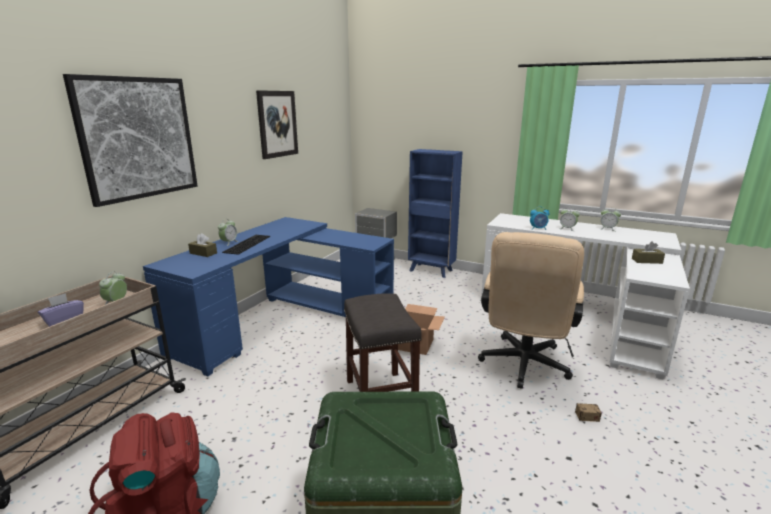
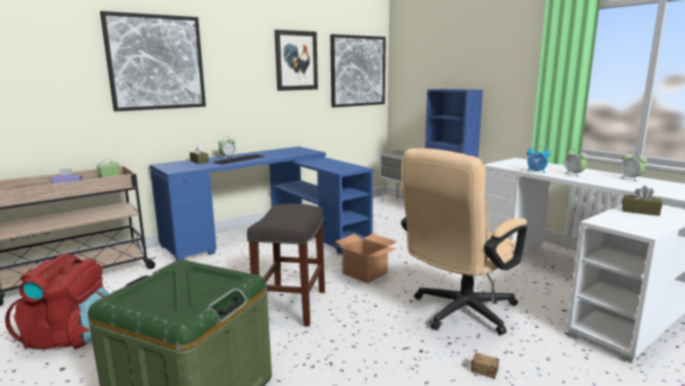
camera: 25 degrees right, 5 degrees down
(328, 131) = (358, 71): none -> picture

